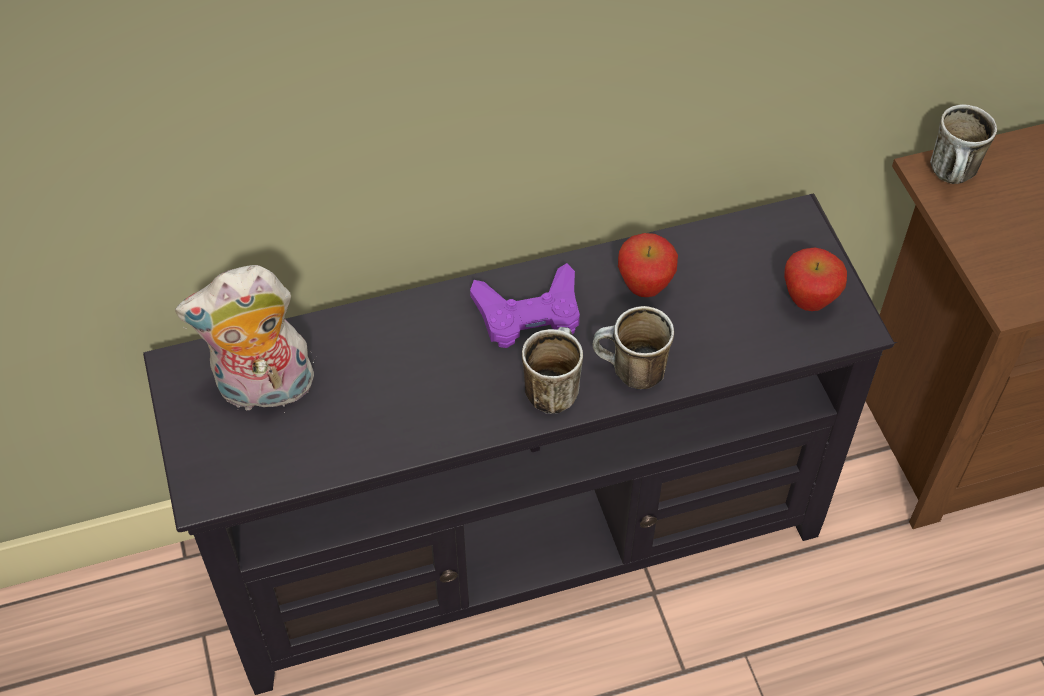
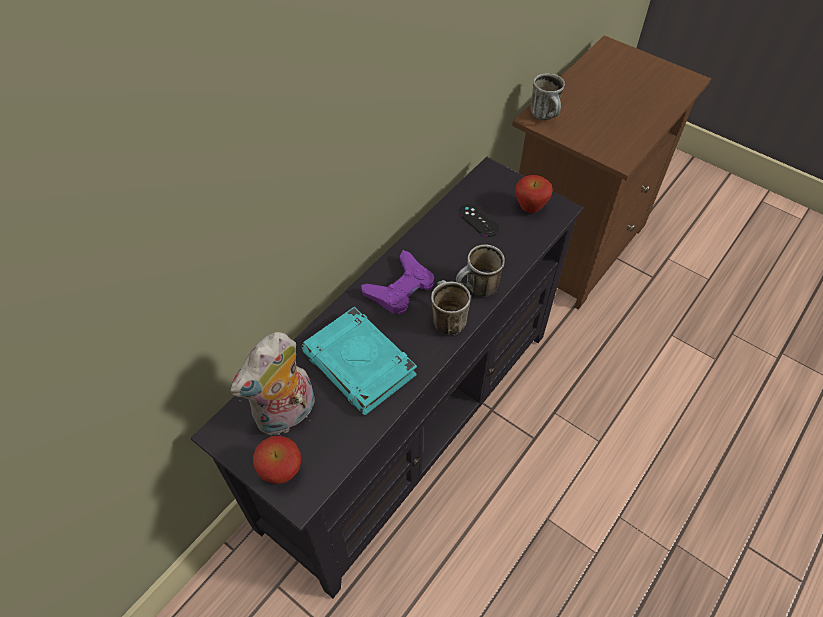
camera: 35 degrees left, 0 degrees up
(398, 381) = (360, 364): none -> turquoise book
(644, 288) = (447, 243): apple -> apple (282, 473)
(717, 280) = (479, 220): none -> black game controller

